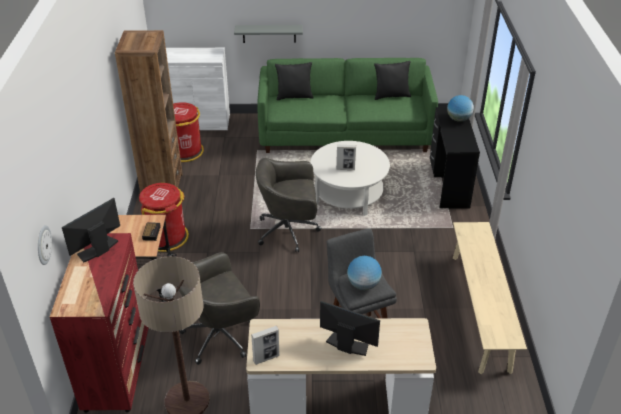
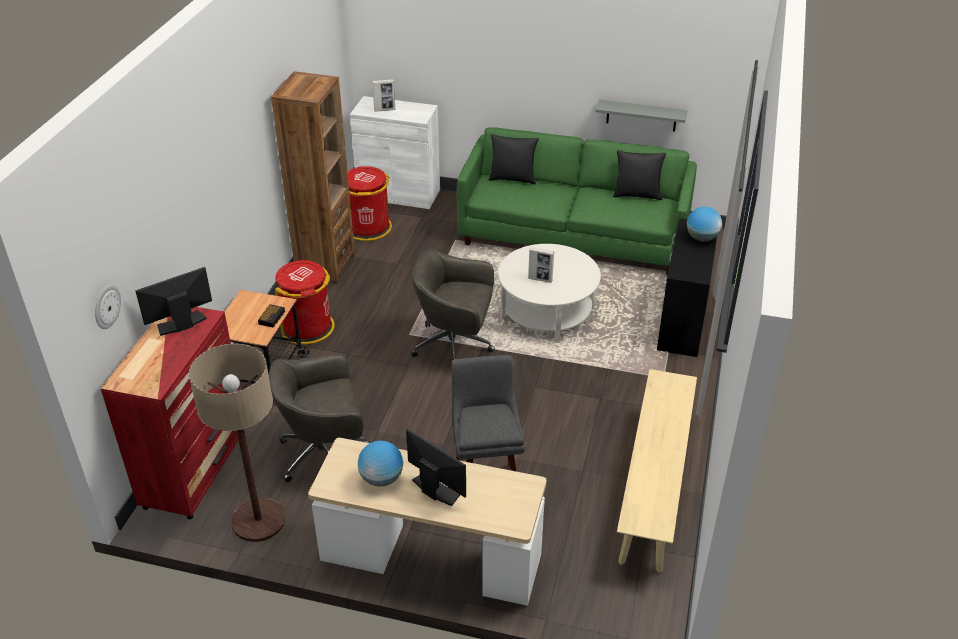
camera: 15 degrees right, 0 degrees up
(266, 358) = (335, 485): picture frame -> picture frame (384, 110)
(269, 33) = (493, 95): grey shelf -> grey shelf (641, 115)
(363, 285) = (487, 423): globe -> globe (382, 478)

